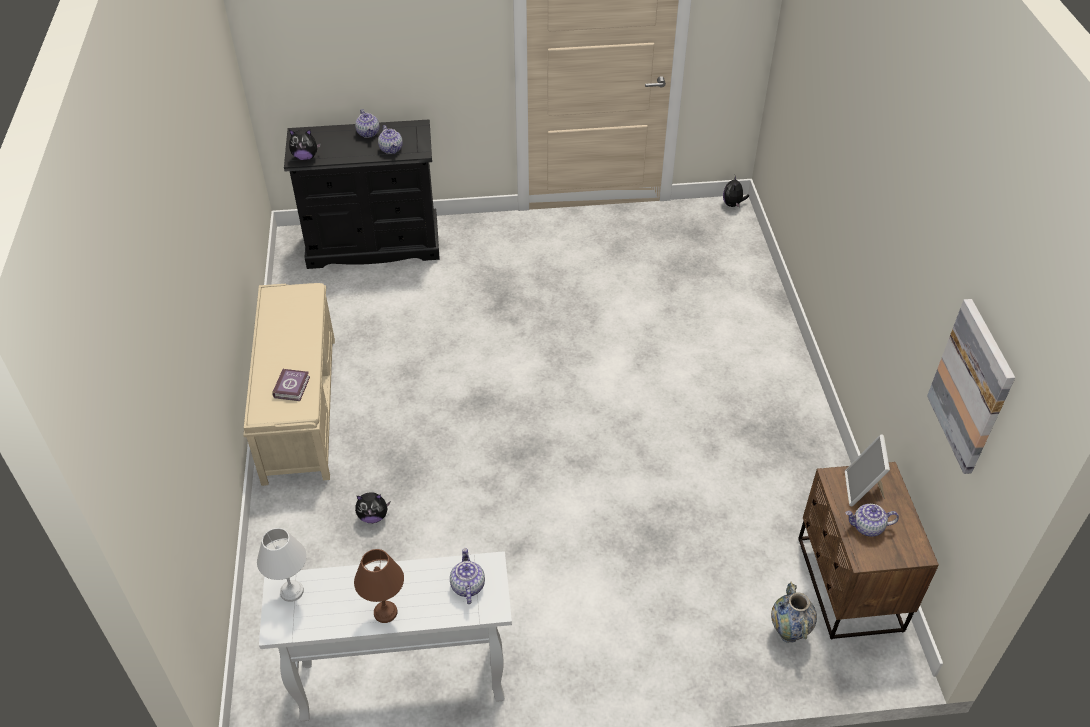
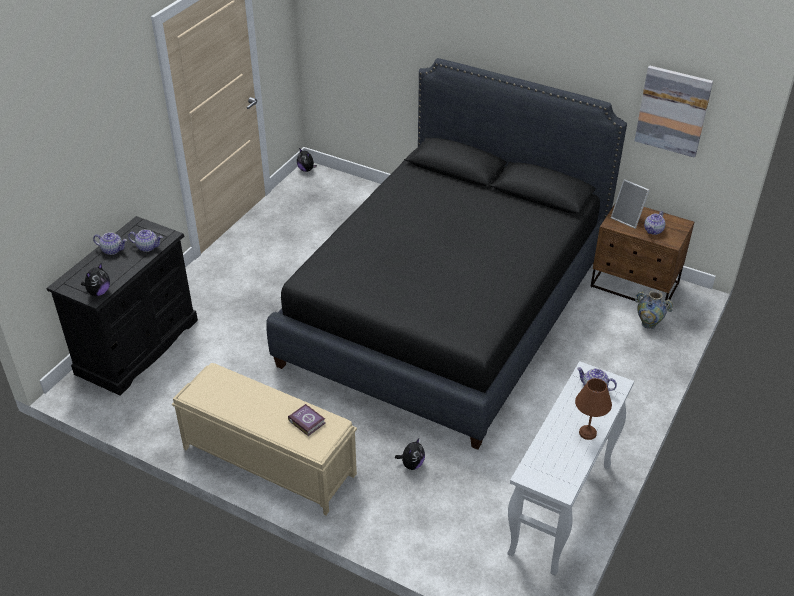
camera: 55 degrees left, 5 degrees down
(291, 591) = (536, 471): white table lamp -> none
(626, 427) = (447, 310): none -> black bed

